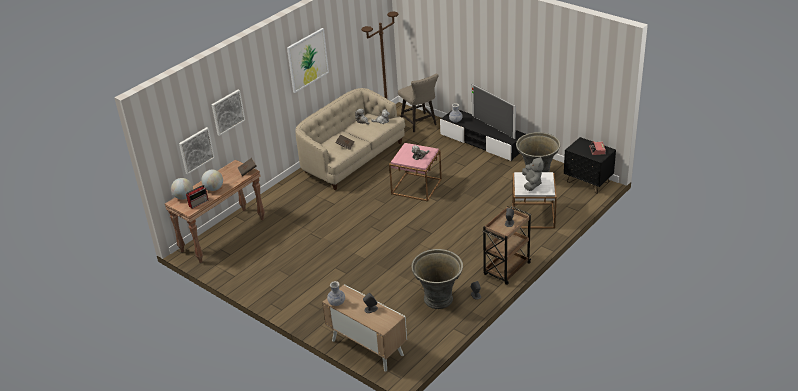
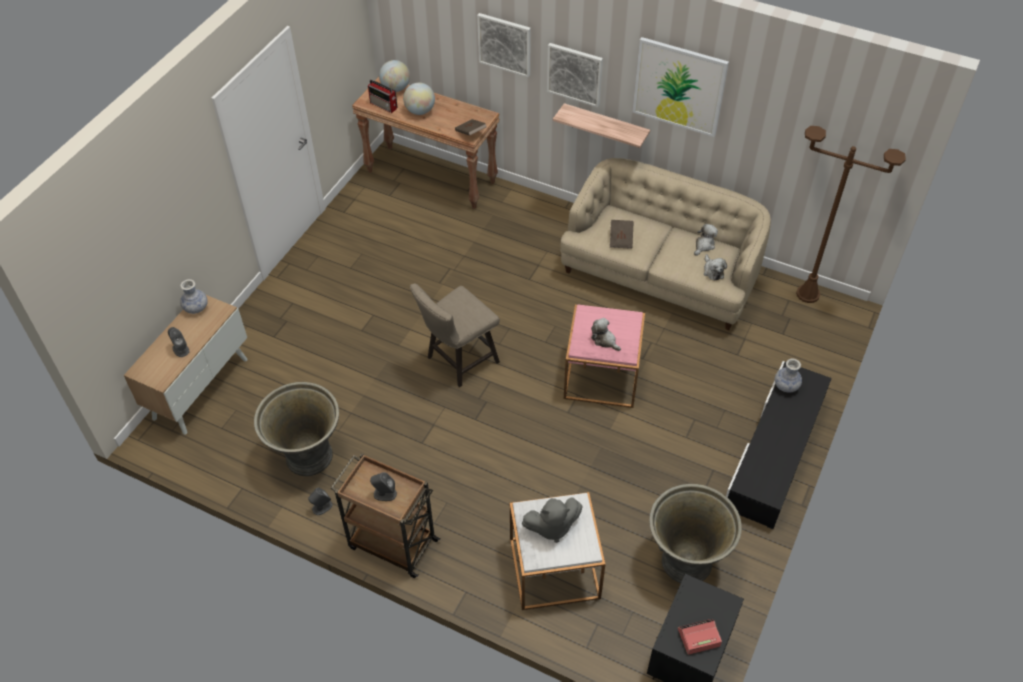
camera: 75 degrees right, 15 degrees up
(196, 150) = (442, 52): picture -> picture (574, 74)
(283, 115) = (605, 126): none -> shelf
(420, 124) = (801, 346): beige stool -> beige stool (458, 362)
(493, 127) = (785, 450): television -> none

